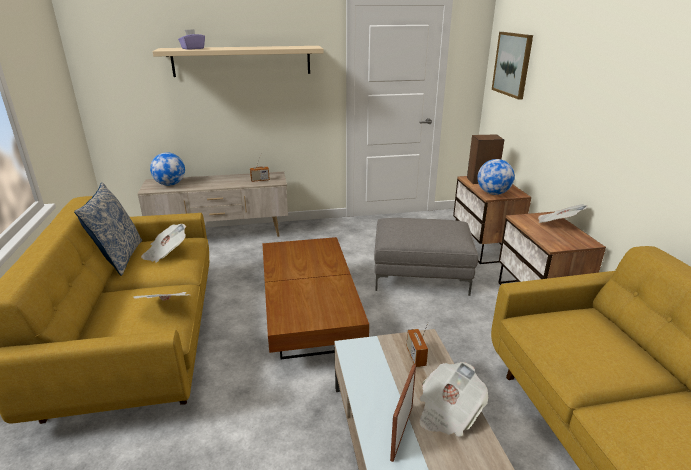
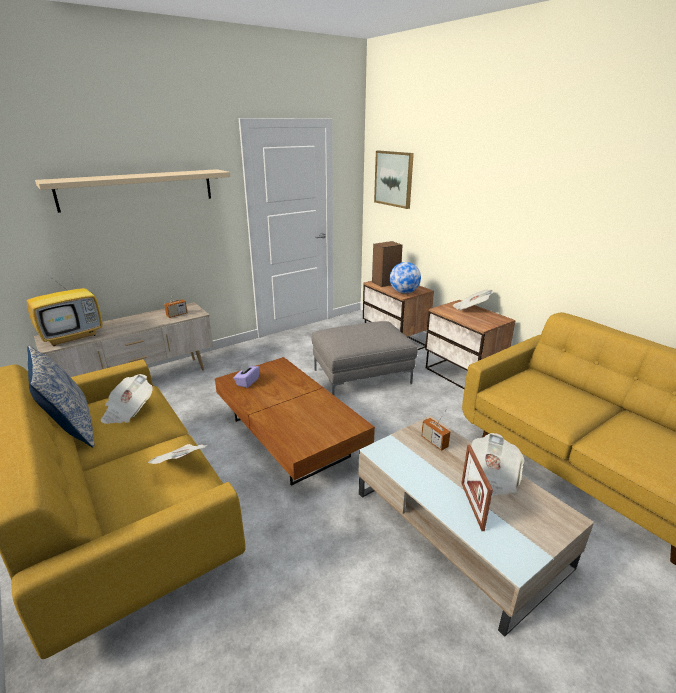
camera: 25 degrees left, 0 degrees up
(170, 184) = (73, 336): globe -> television
(193, 48) = (84, 178): purple tissue box -> purple tissue box (247, 382)

